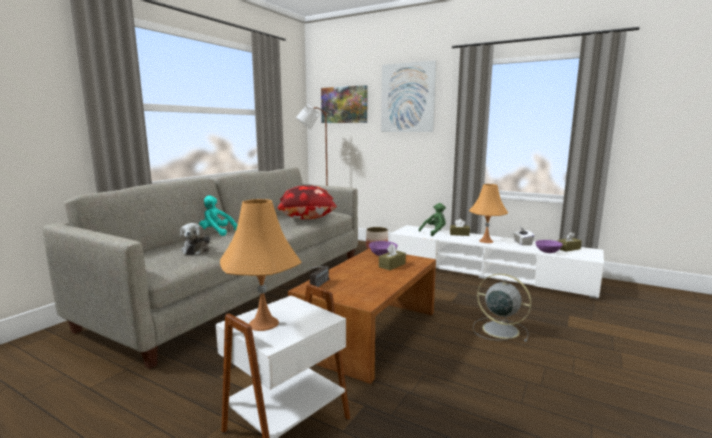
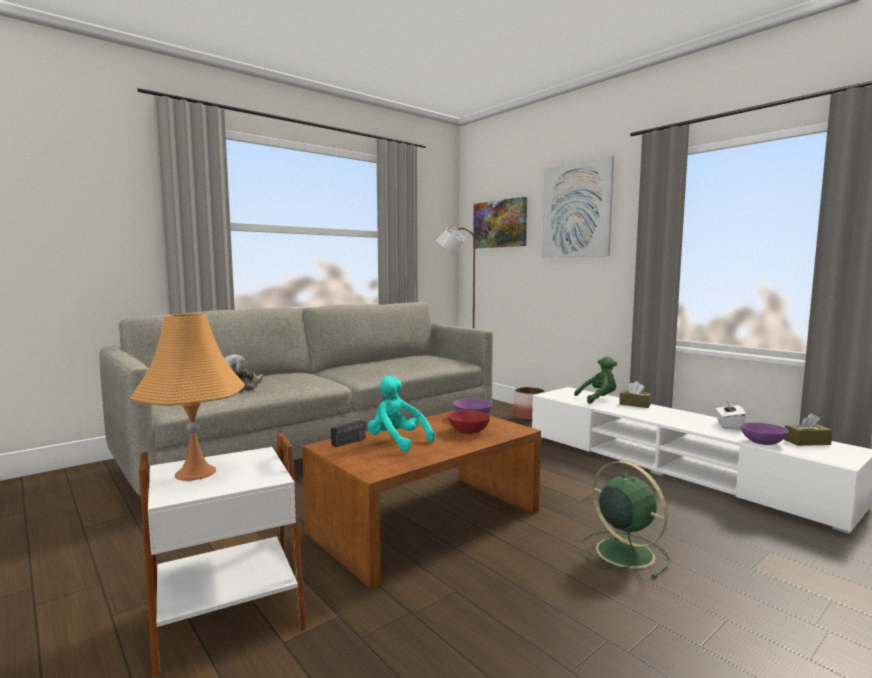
camera: 20 degrees right, 5 degrees down
(216, 233) = (290, 373): turquoise plush toy -> turquoise plush toy (397, 442)
(307, 218) = (413, 365): pillow -> none
(392, 265) = (468, 431): brown tissue box -> red bowl
(486, 241) = (668, 417): orange table lamp -> none
(498, 329) = (622, 552): grey fan -> green fan

